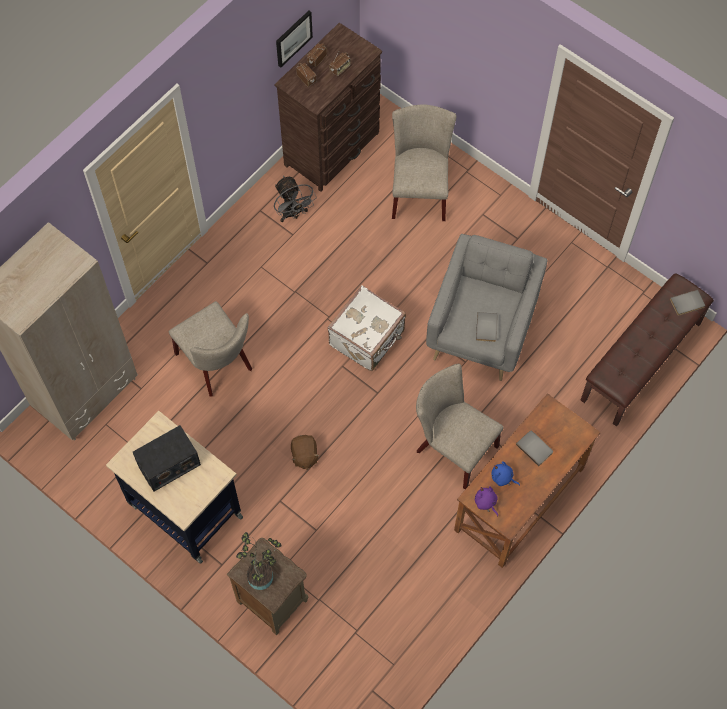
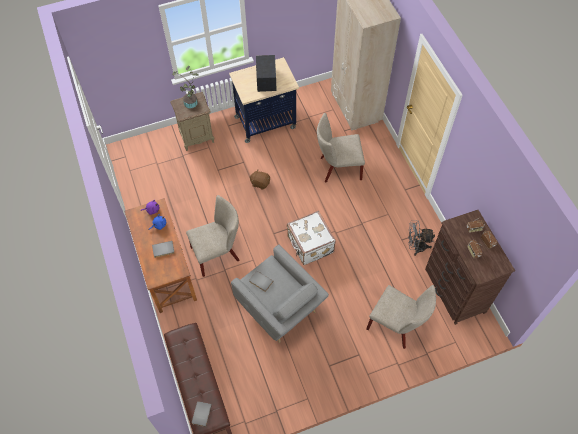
camera: 120 degrees right, 5 degrees down
(293, 38) = (502, 219): picture -> none

